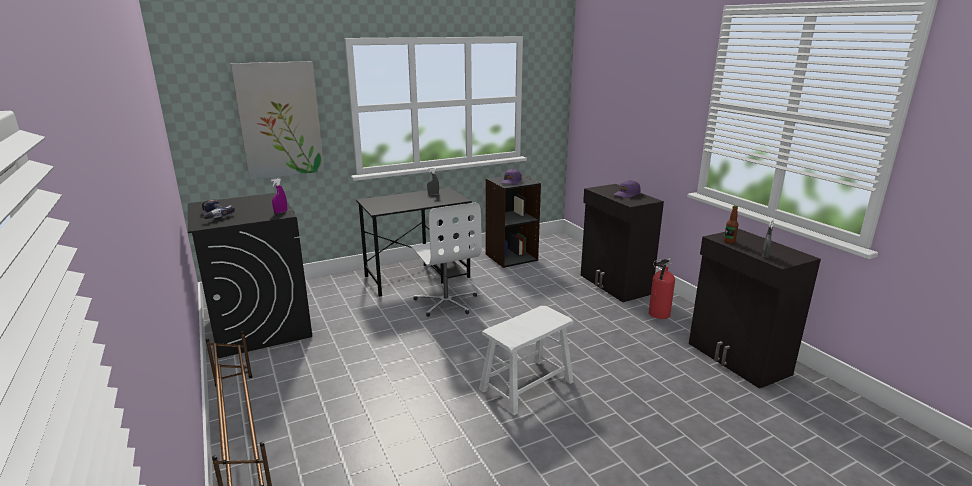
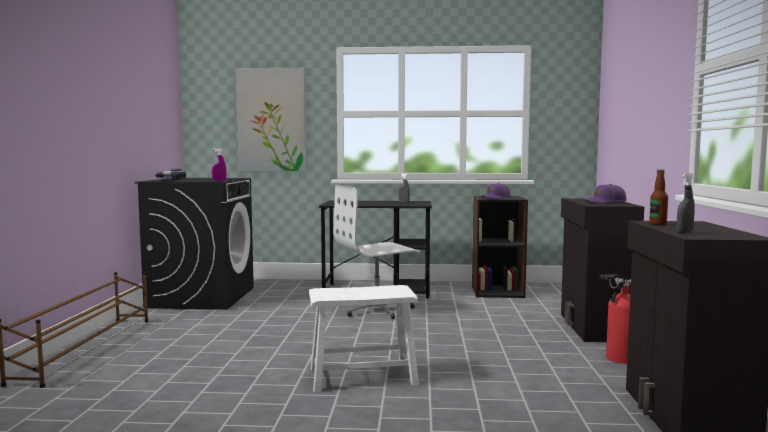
camera: 30 degrees right, 15 degrees down
(446, 302) = (377, 309): white office chair -> white office chair turned 60 degrees clockwise

